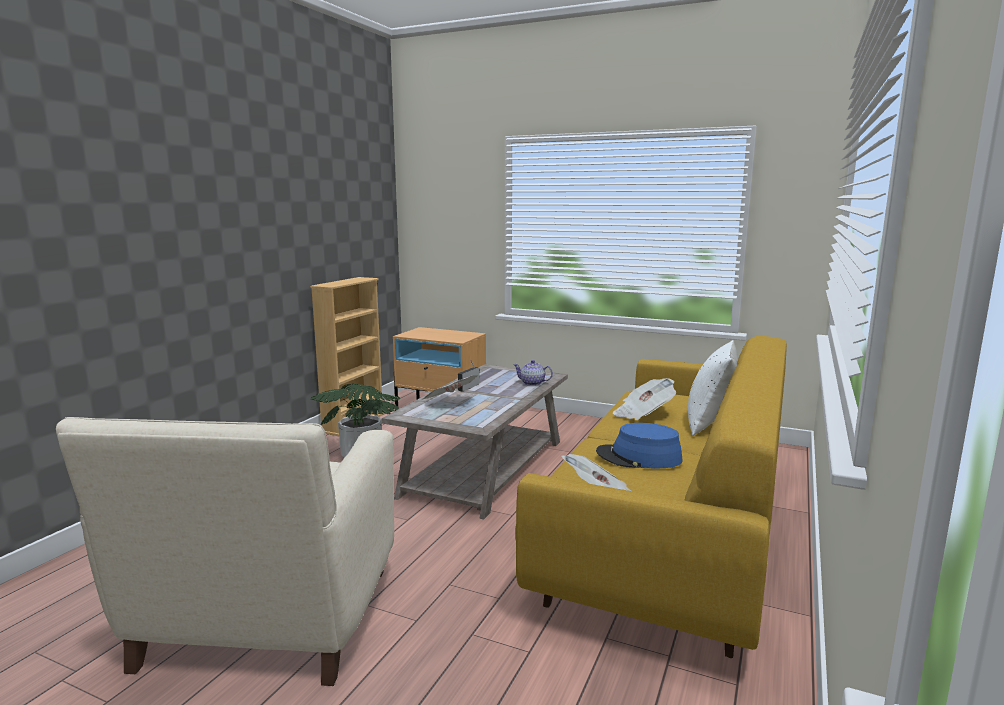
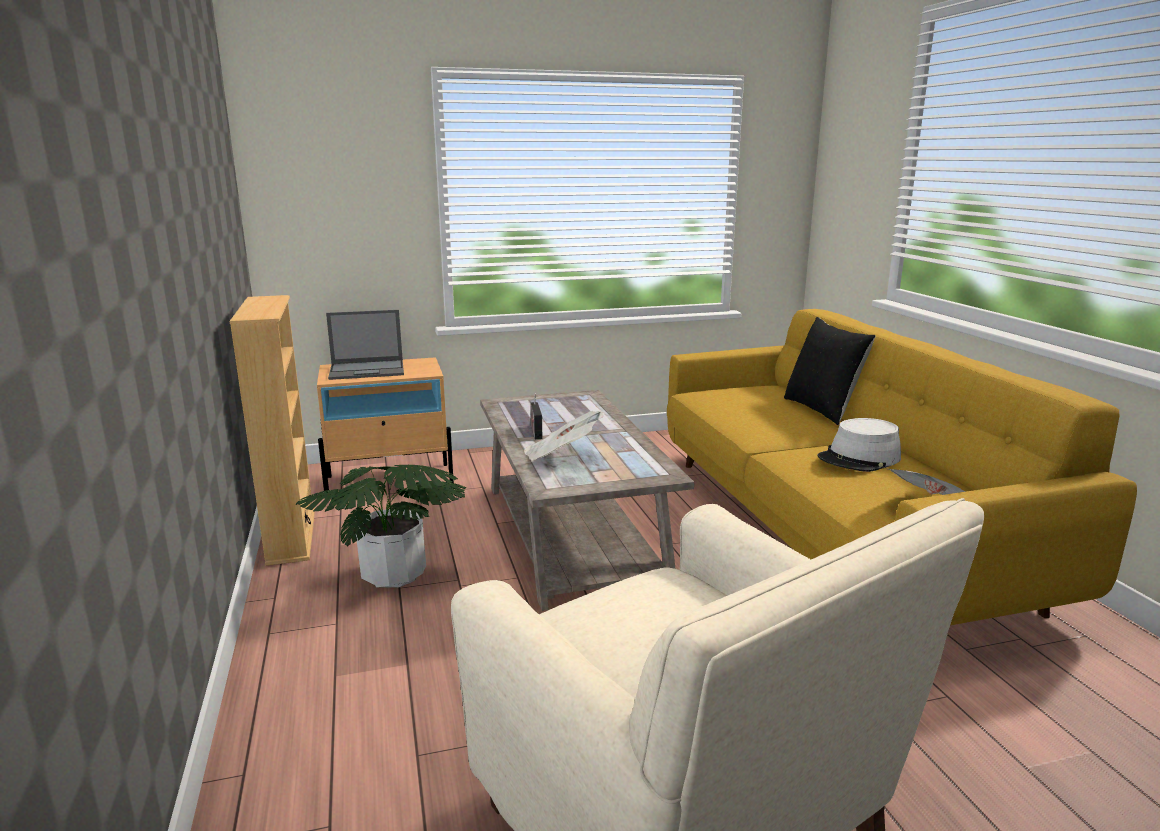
camera: 40 degrees left, 5 degrees up
(433, 333) = (368, 370): none -> laptop
(532, 383) = (592, 409): teapot -> none
(639, 457) = (859, 458): blue hat -> grey hat
(643, 414) = (757, 415): newspaper -> none
(710, 424) = (822, 409): white pillow -> black pillow

